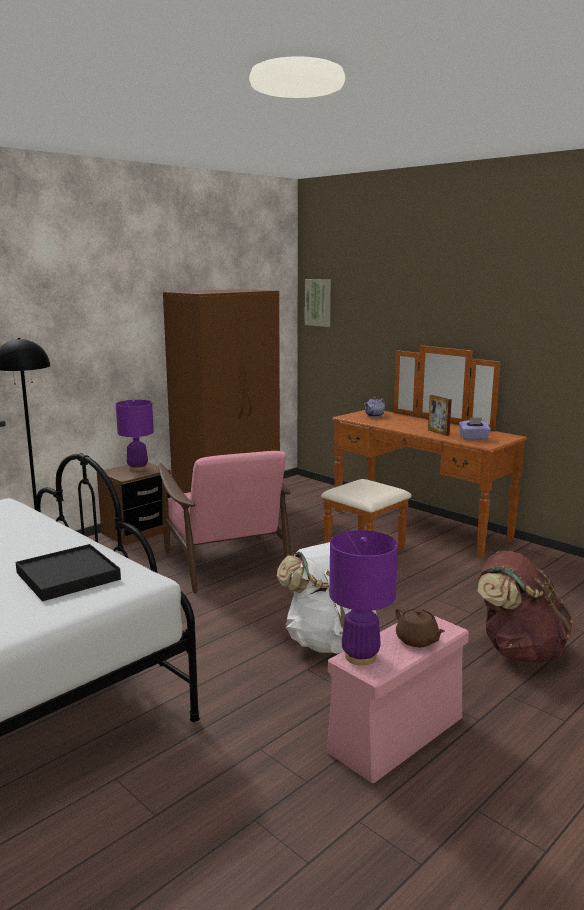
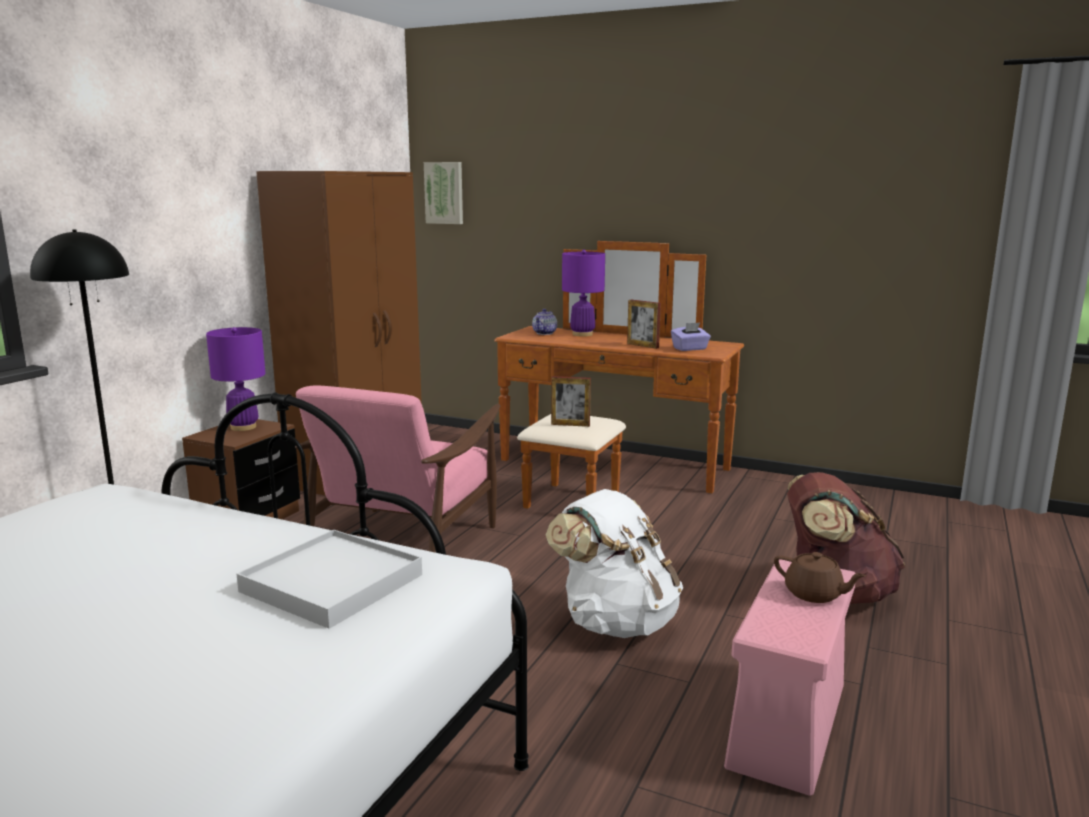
camera: 20 degrees left, 0 degrees up
(68, 576) = (332, 583): black tray -> white tray
(226, 561) = (405, 542): pink armchair -> pink armchair turned 60 degrees clockwise
(360, 657) = (771, 628): purple table lamp -> purple table lamp (582, 334)
(361, 490) = (570, 425): none -> picture frame

